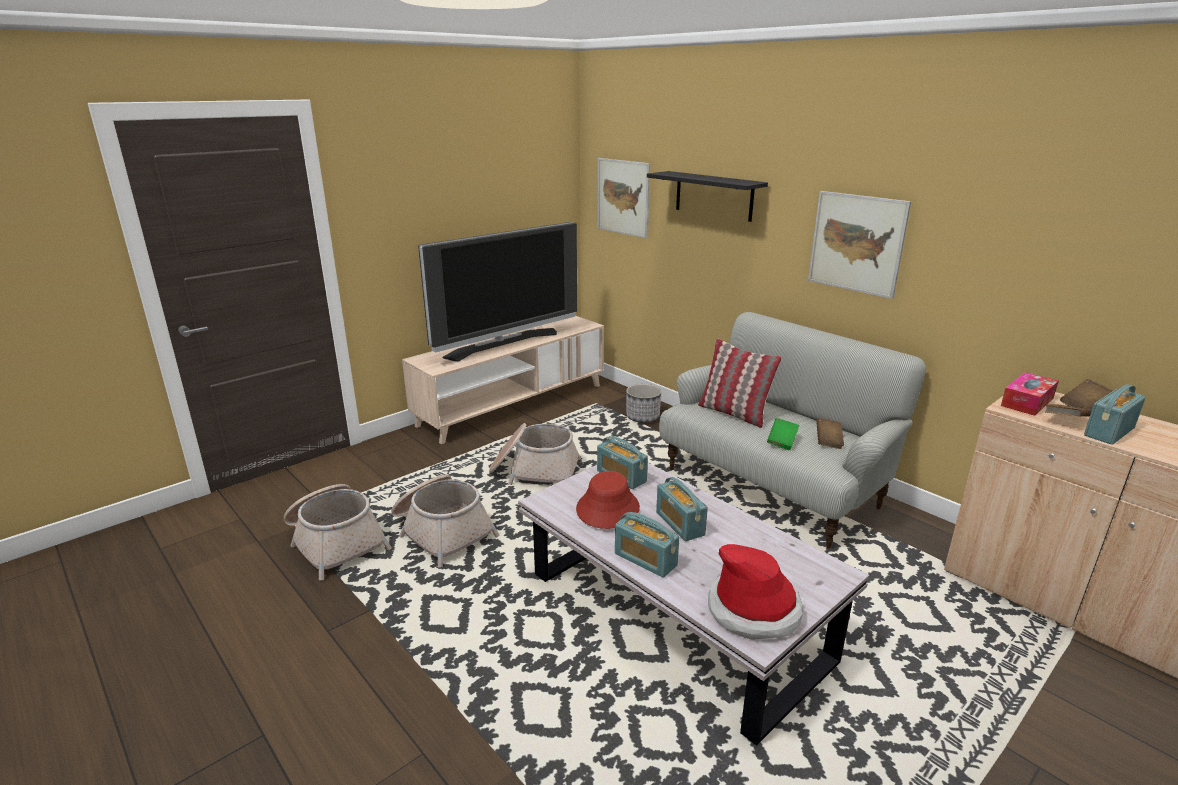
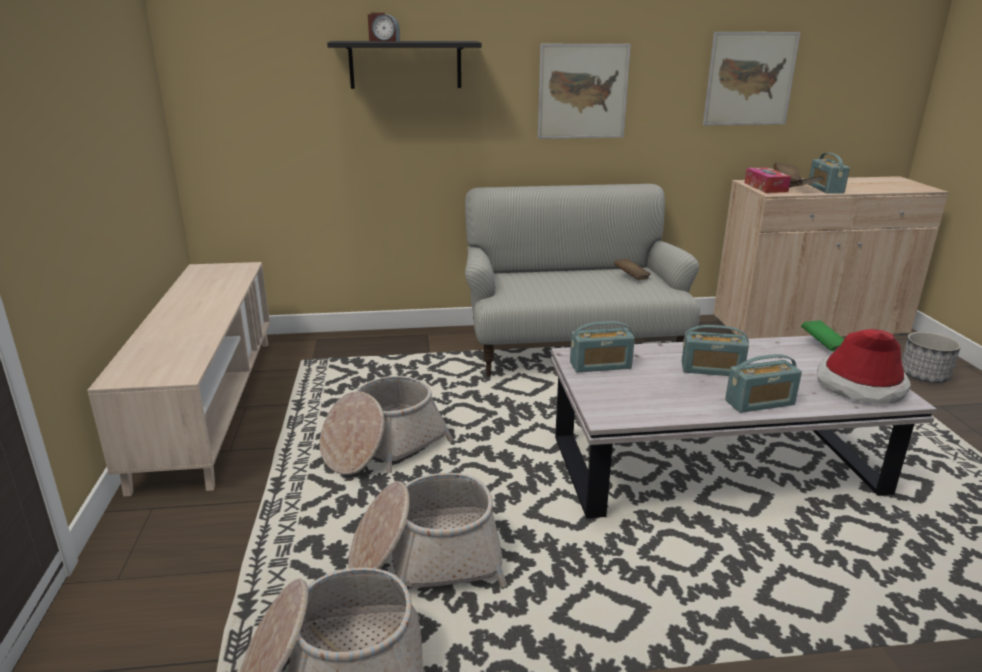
camera: 55 degrees left, 0 degrees up
(503, 344) = (194, 317): television -> none
(607, 508) = (655, 391): red hat -> none
(623, 197) = (254, 84): picture -> picture (750, 79)
(642, 417) = (373, 350): planter -> planter (924, 376)
(691, 175) = (384, 41): none -> alarm clock
(734, 413) = (538, 287): pillow -> none
(782, 442) = (612, 290): green book -> green book (823, 345)

